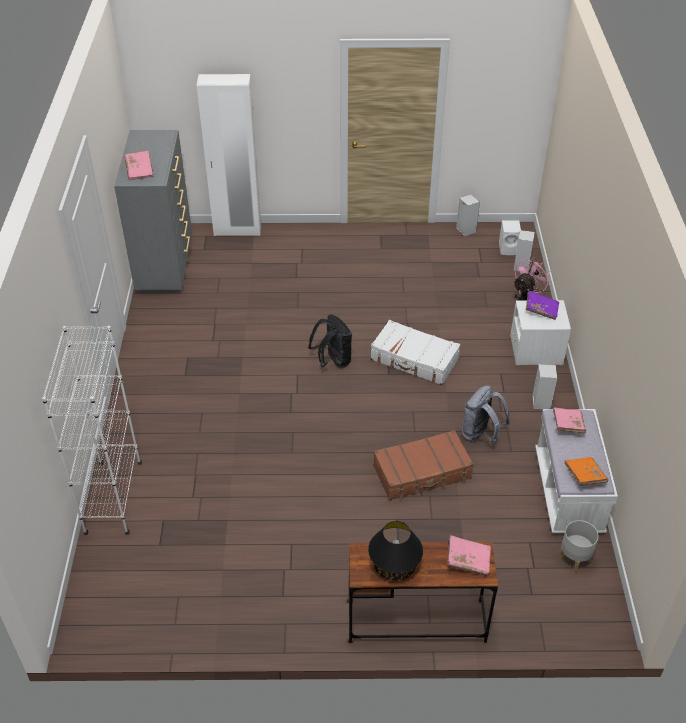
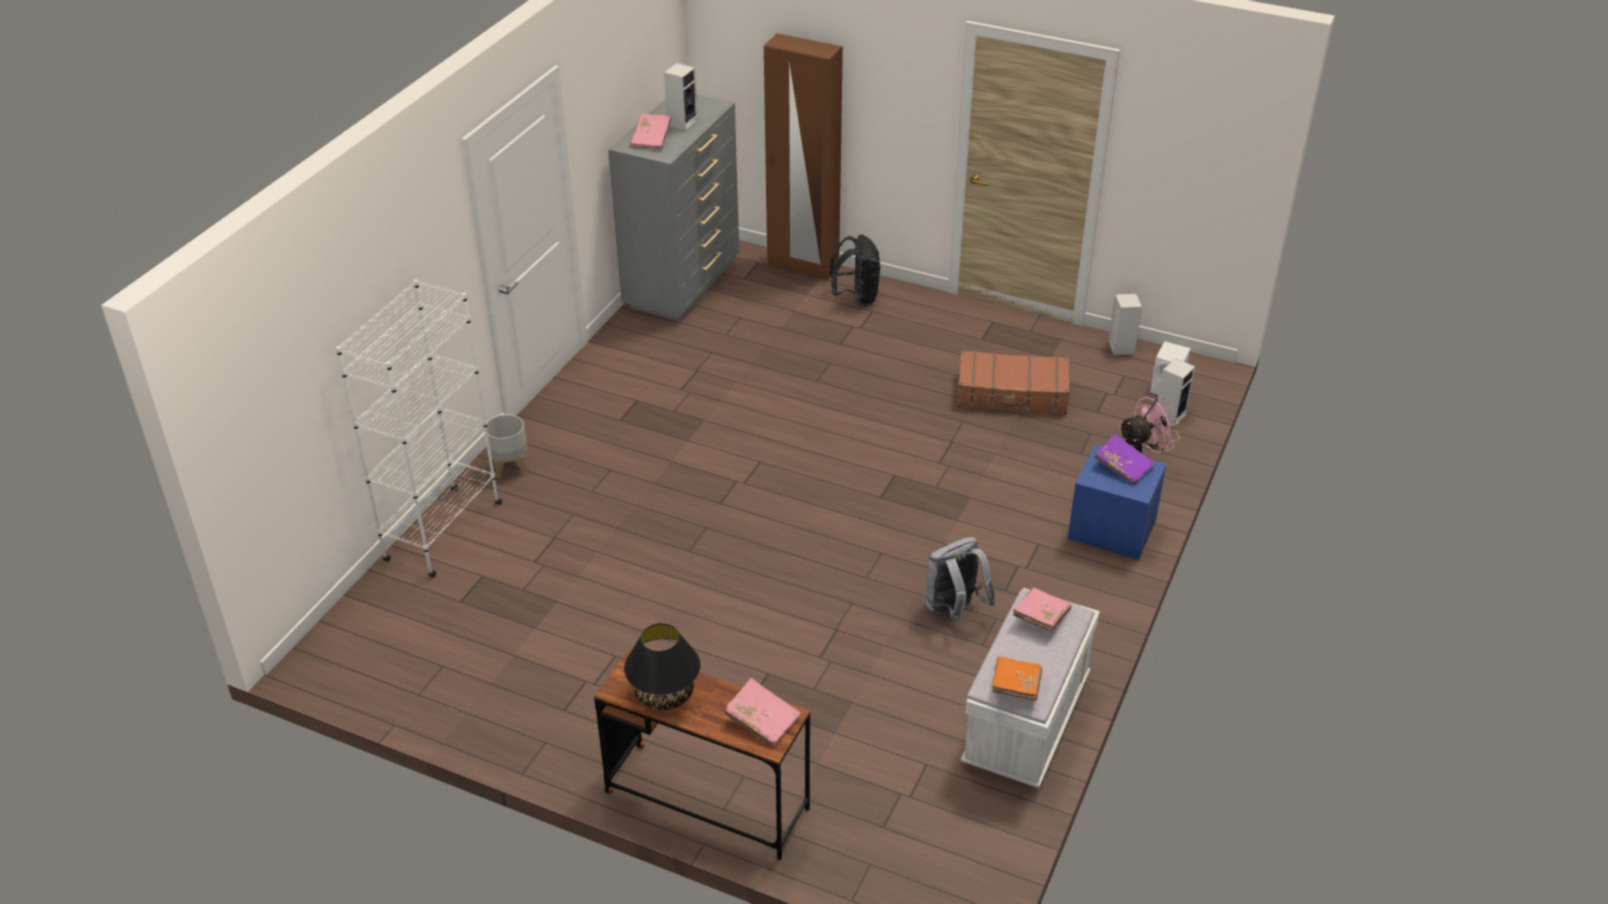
camera: 25 degrees right, 5 degrees down
(237, 230) = (803, 266): white wardrobe -> brown wardrobe
(333, 361) = (817, 459): black backpack -> black backpack (856, 298)
(414, 360) = (928, 490): white suitcase -> none
(422, 472) = (841, 630): brown suitcase -> brown suitcase (1012, 394)
(536, 350) = (1112, 530): white nightstand -> blue nightstand
(540, 401) = (1070, 597): speaker -> speaker (682, 122)
(574, 559) = (974, 807): grey planter -> grey planter (510, 468)

